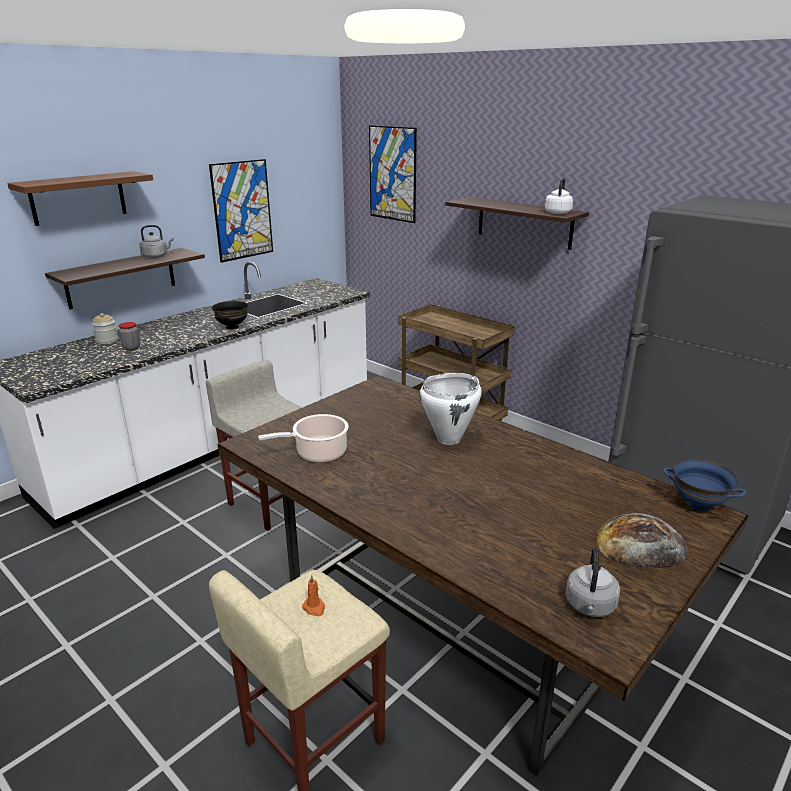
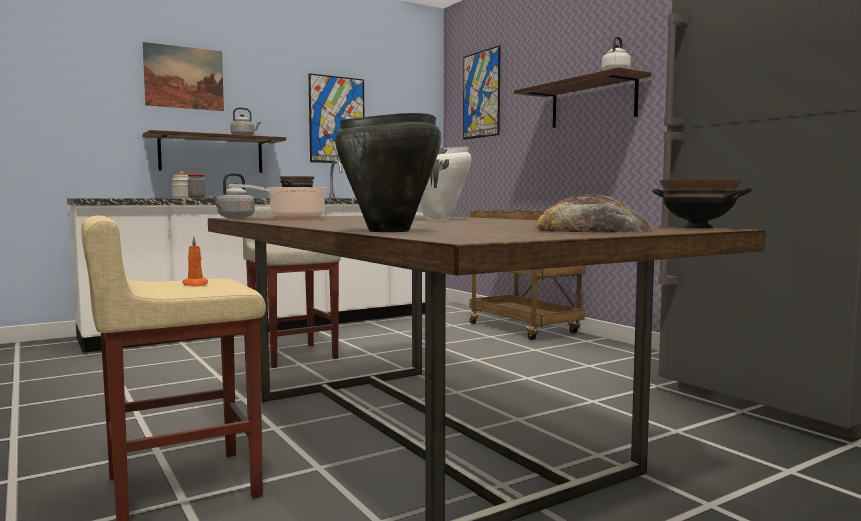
camera: 15 degrees right, 20 degrees down
(78, 198) = (184, 77): brown shelf -> picture
(506, 585) = (389, 231): none -> black cooking pot
(590, 606) = (475, 234): grey kettle -> grey kettle (234, 218)
(698, 504) = (698, 227): blue bowl -> black bowl

